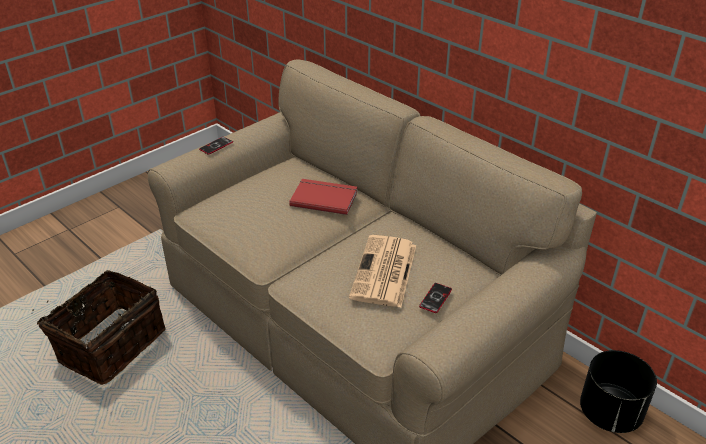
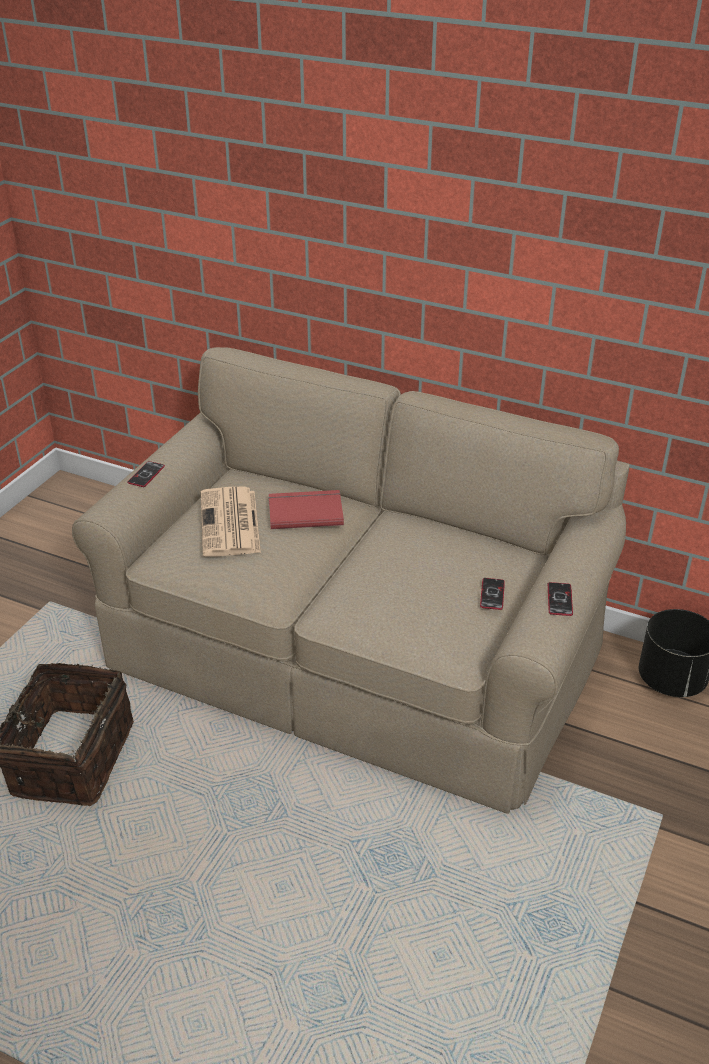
camera: 20 degrees left, 0 degrees up
(384, 272) = (423, 579): newspaper -> newspaper (230, 524)
(479, 317) = (559, 600): none -> phone

